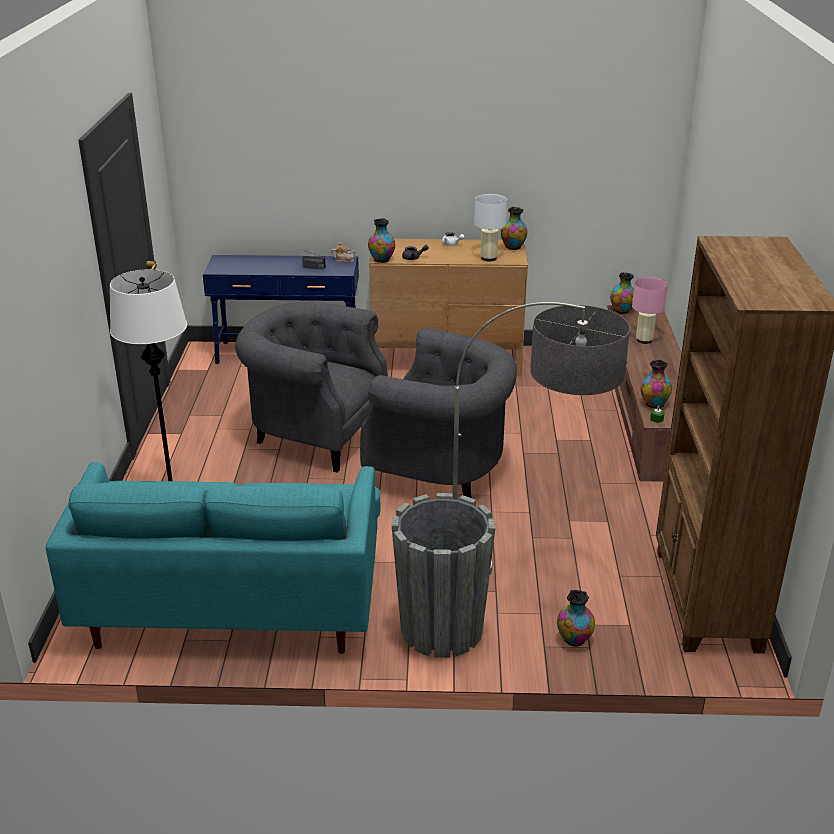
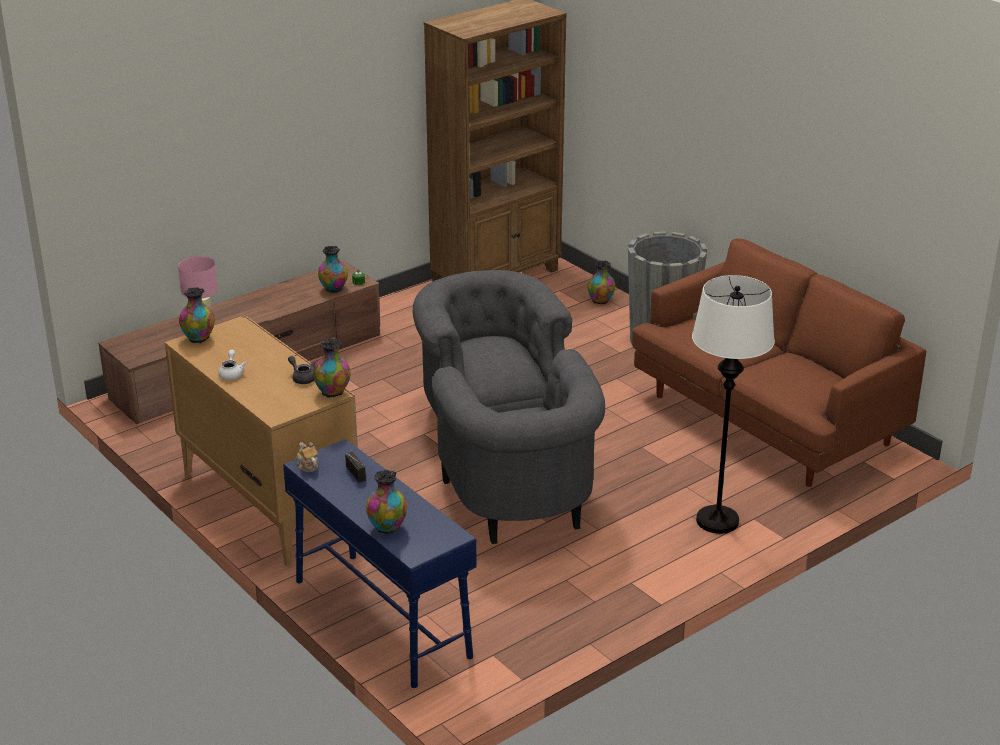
camera: 130 degrees left, 0 degrees up
(234, 602) = (766, 421): turquoise sofa -> brown sofa
(489, 258) = (249, 339): white table lamp -> none
(526, 585) = (574, 331): floor lamp -> none
(622, 311) = (139, 356): vase -> vase (387, 527)

